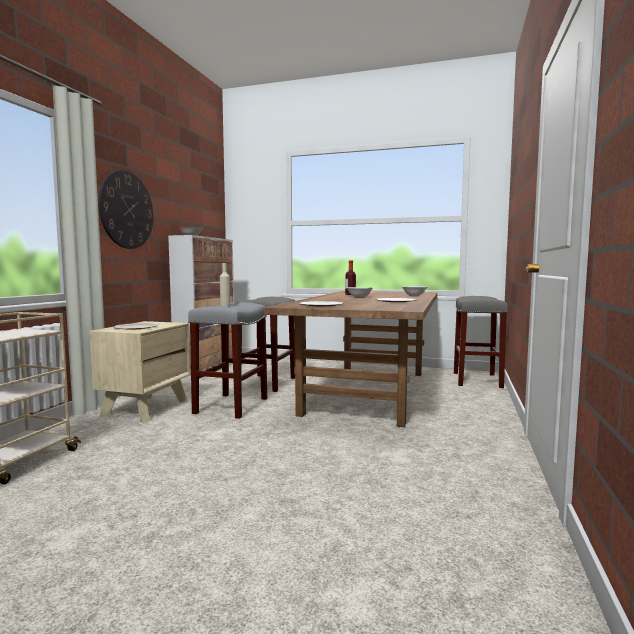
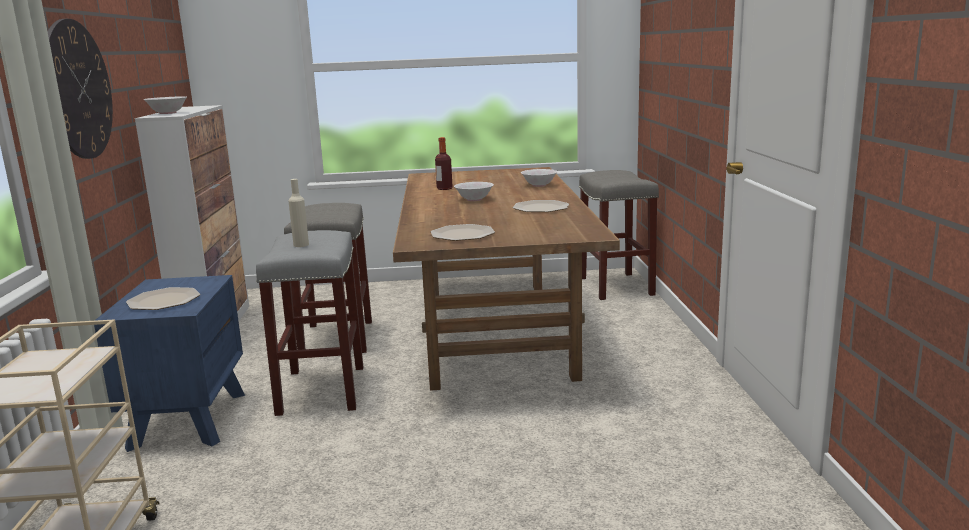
camera: 20 degrees left, 10 degrees up
(146, 408) = (188, 419): beige nightstand -> blue nightstand

